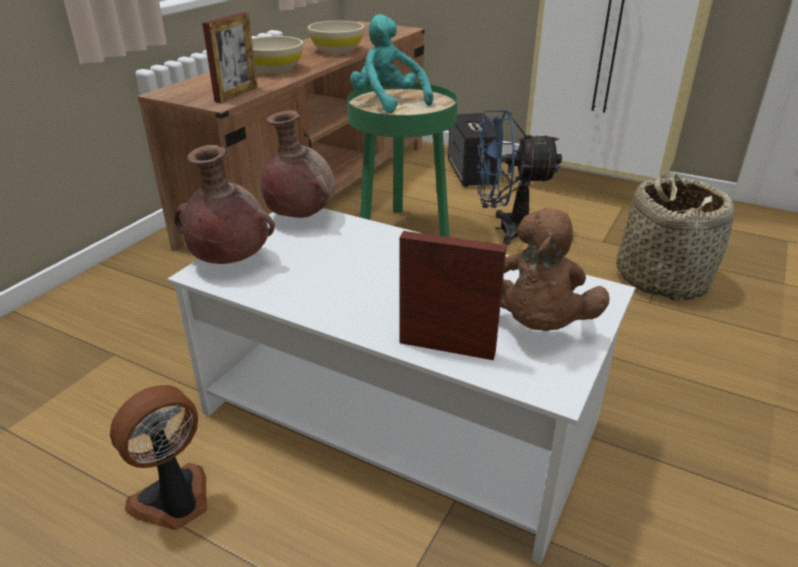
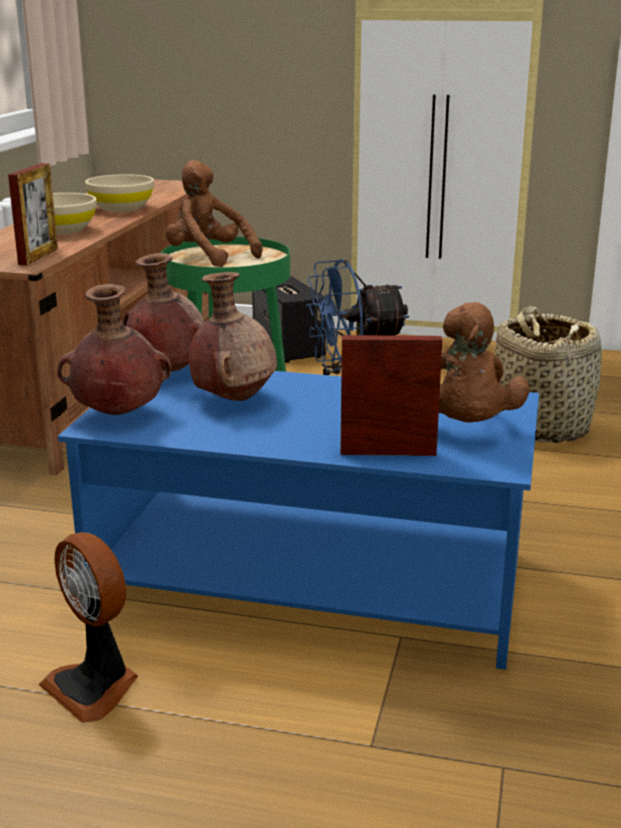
camera: 15 degrees left, 10 degrees down
(175, 501) = (95, 686): fan -> fan turned 75 degrees counterclockwise
(339, 256) = (234, 399): none -> brown vase
(388, 102) = (208, 258): turquoise plush toy -> brown plush toy
(396, 416) = (307, 580): white coffee table -> blue coffee table

